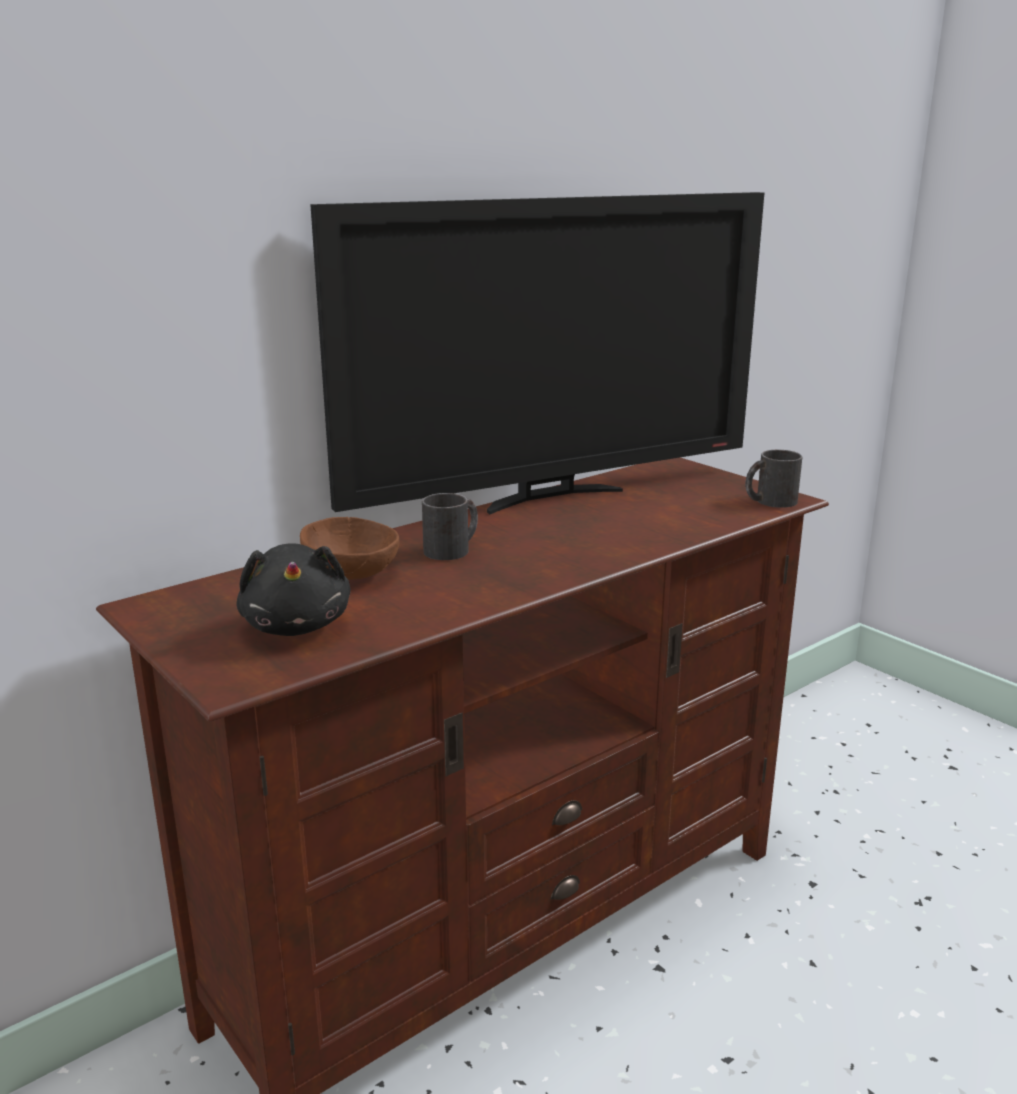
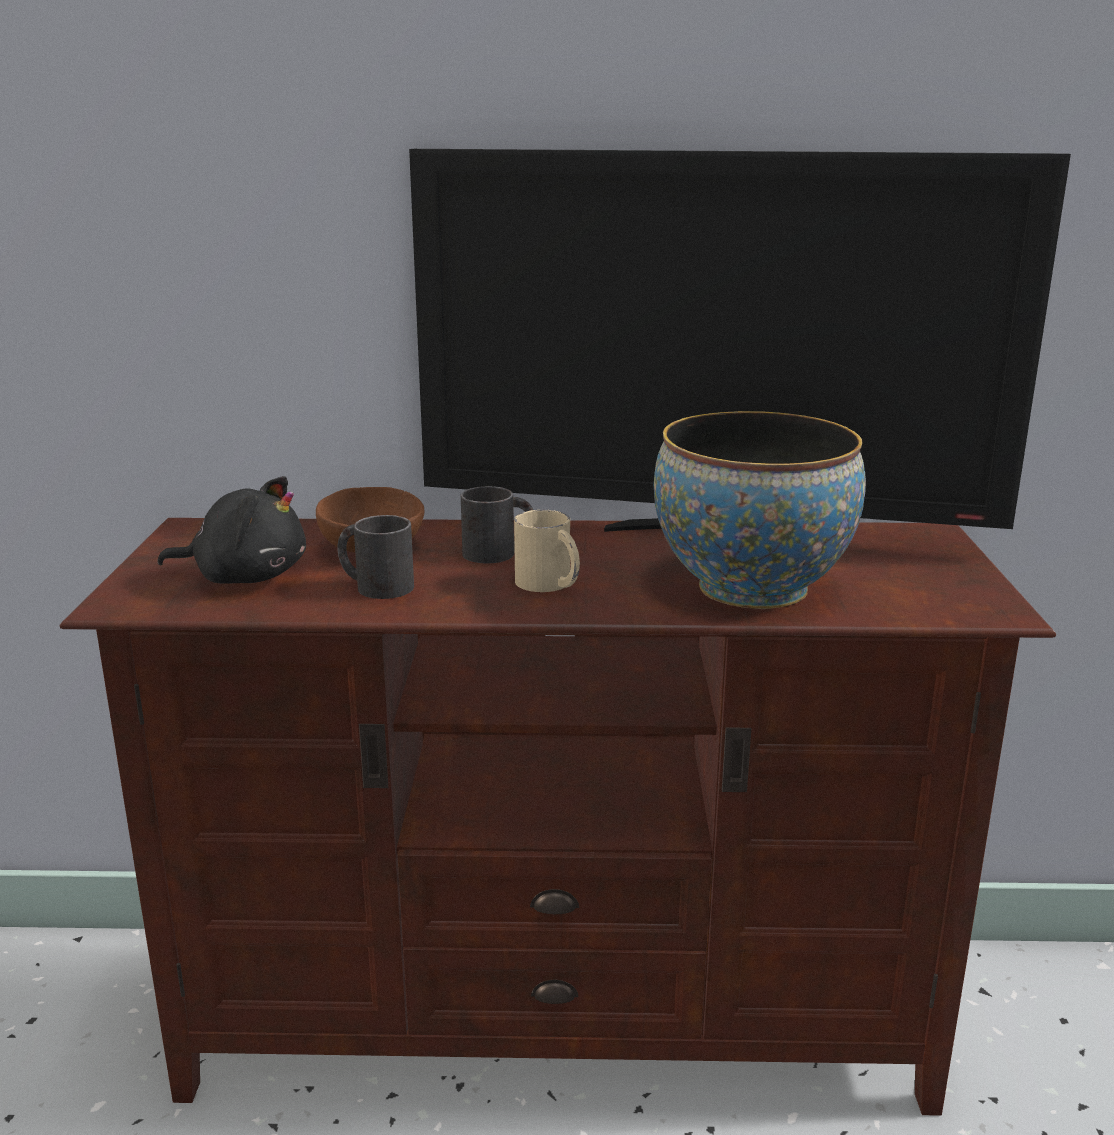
camera: 40 degrees right, 0 degrees up
(297, 625) = (245, 577): black plush toy -> black plush toy turned 105 degrees counterclockwise
(533, 558) = (550, 585): none -> beige mug
(650, 523) = (751, 588): none -> bowl
(769, 501) = (960, 607): black mug -> black mug (375, 586)

